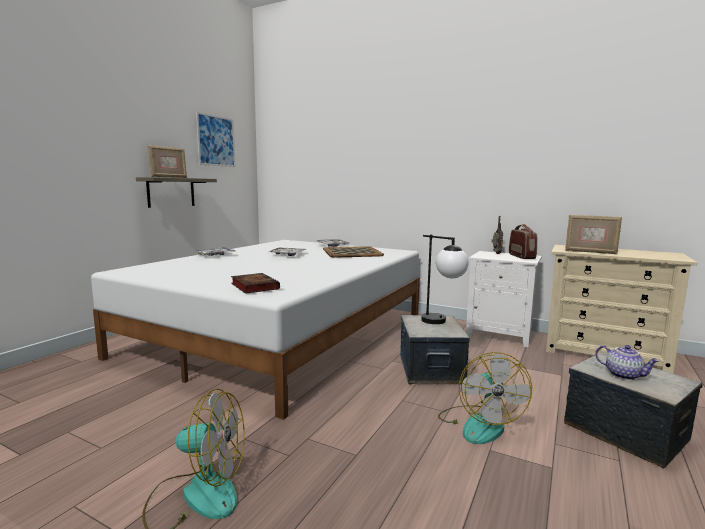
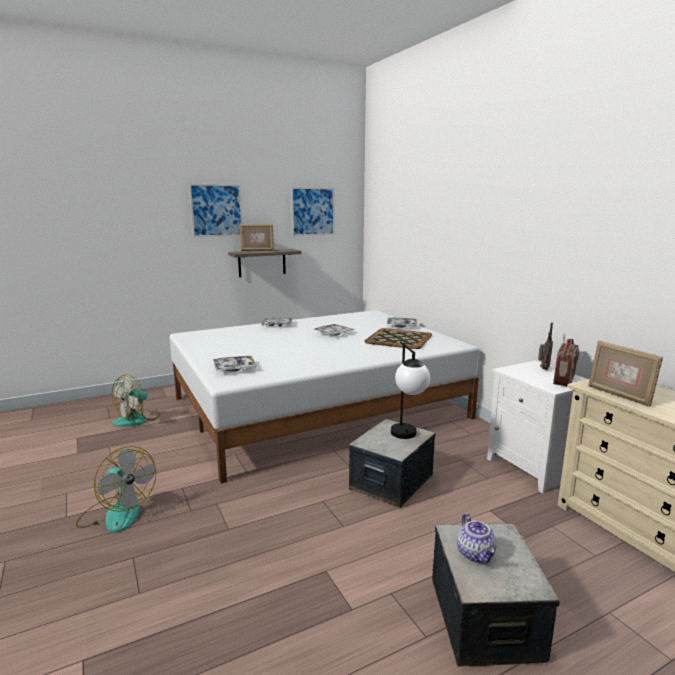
camera: 35 degrees right, 5 degrees up
(121, 126) = (216, 210): none -> picture
(253, 286) = (234, 368): book -> tray
(479, 424) = (352, 547): fan -> fan (137, 419)

